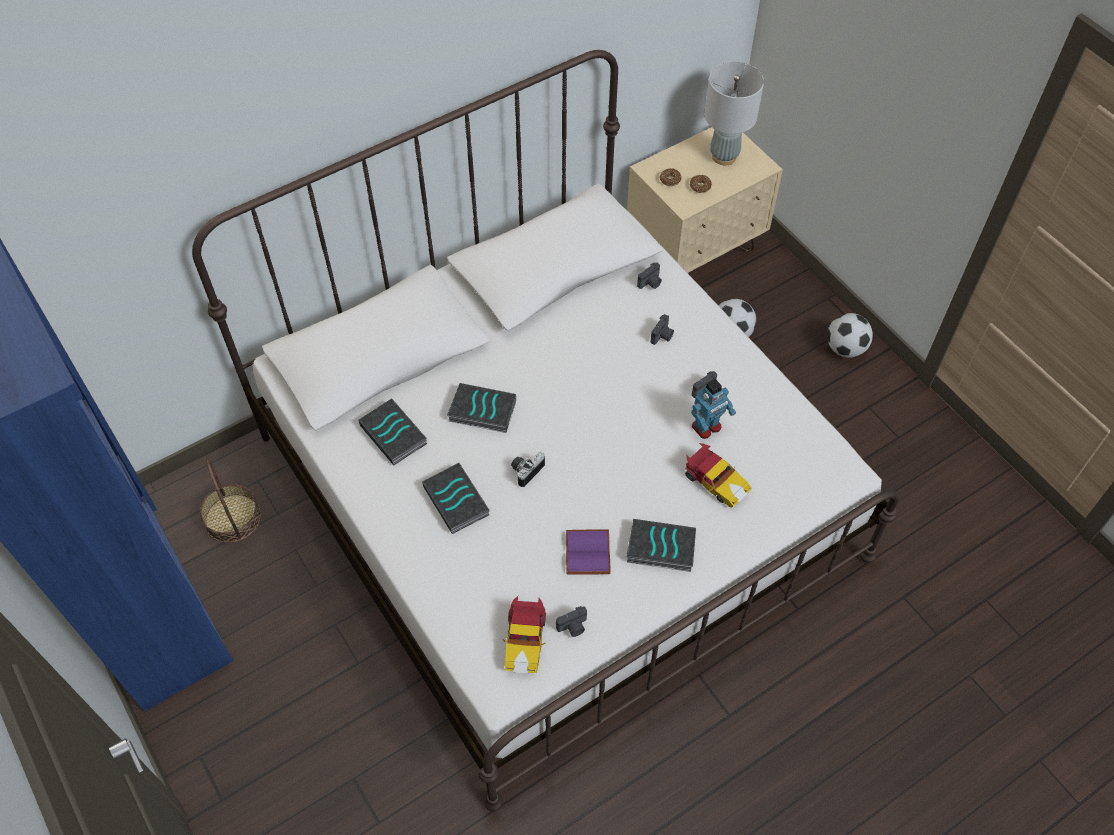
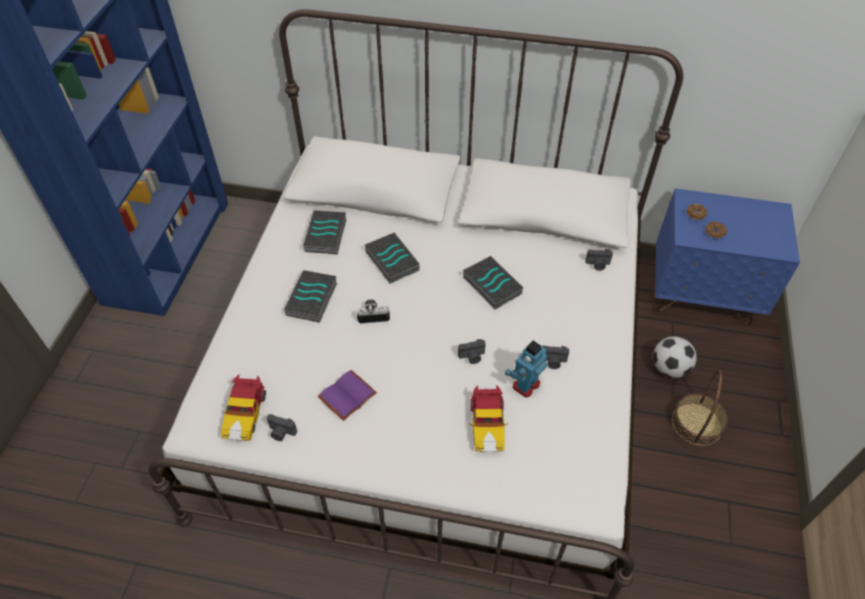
camera: 45 degrees right, 5 degrees down
(233, 518) = (251, 244): basket -> basket (697, 424)
(525, 640) = (245, 413): toy car -> toy car turned 45 degrees counterclockwise
(660, 549) = (395, 435): book -> book (490, 285)
(662, 336) = (565, 303): camera -> camera (472, 357)
(694, 250) = (702, 296): beige nightstand -> blue nightstand
(707, 427) = (525, 385): toy robot -> toy robot turned 120 degrees clockwise
(724, 156) = (757, 225): grey table lamp -> none
(845, 348) = (754, 445): football -> none

